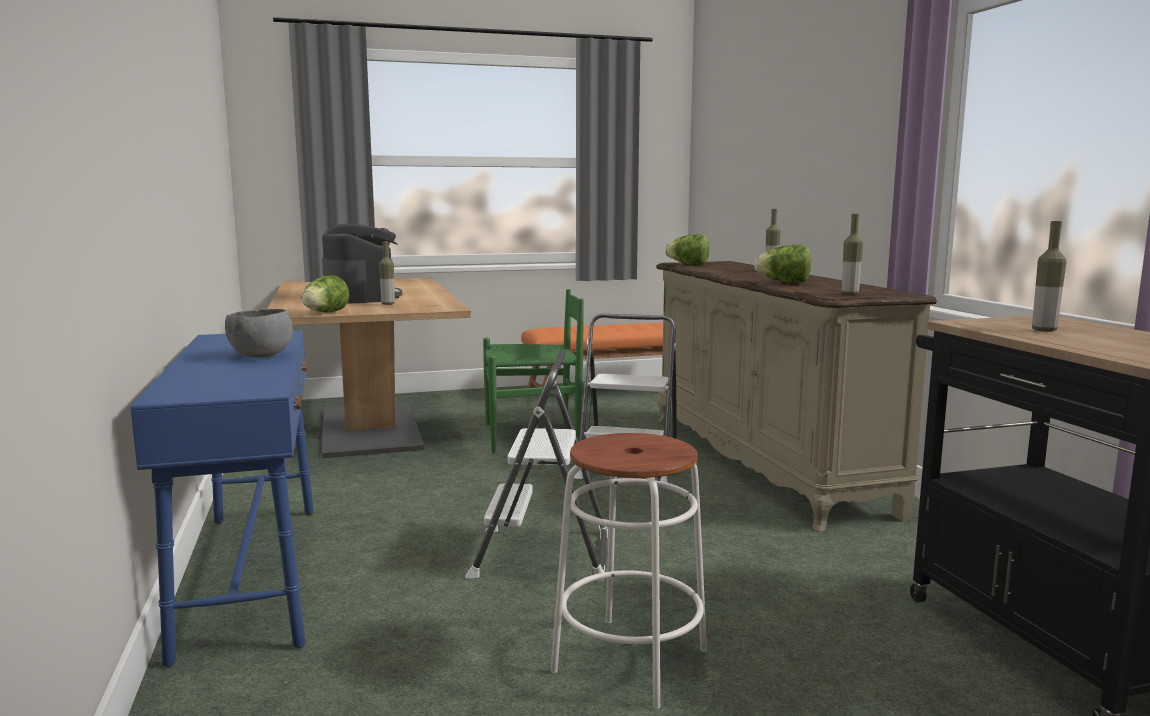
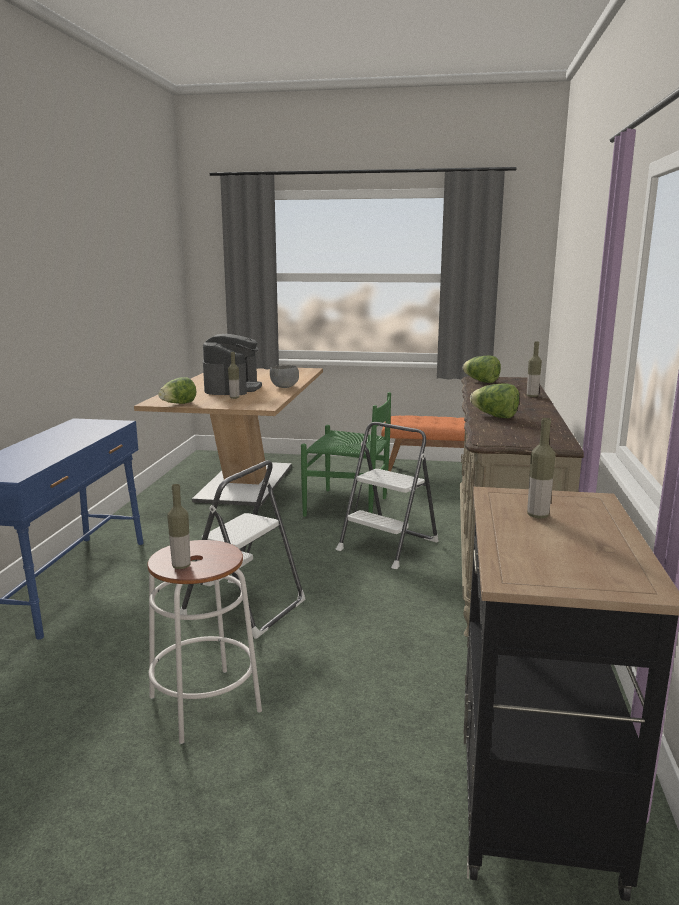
camera: 25 degrees right, 5 degrees up
(260, 356) = (66, 444): grey bowl -> grey bowl (284, 387)
(850, 294) = (508, 439): bottle -> bottle (181, 566)

